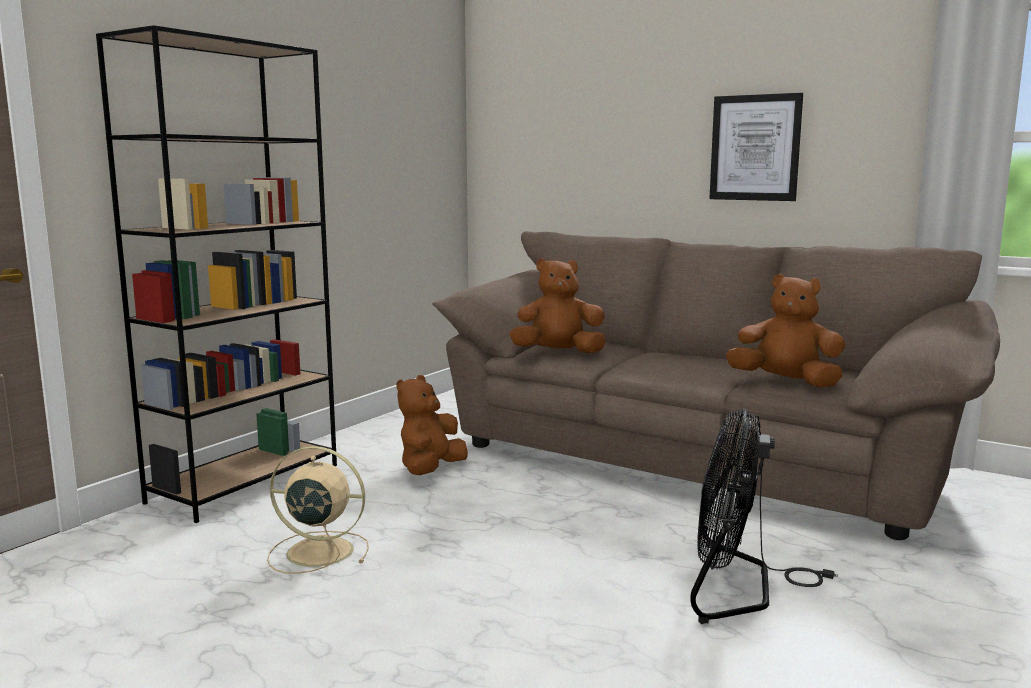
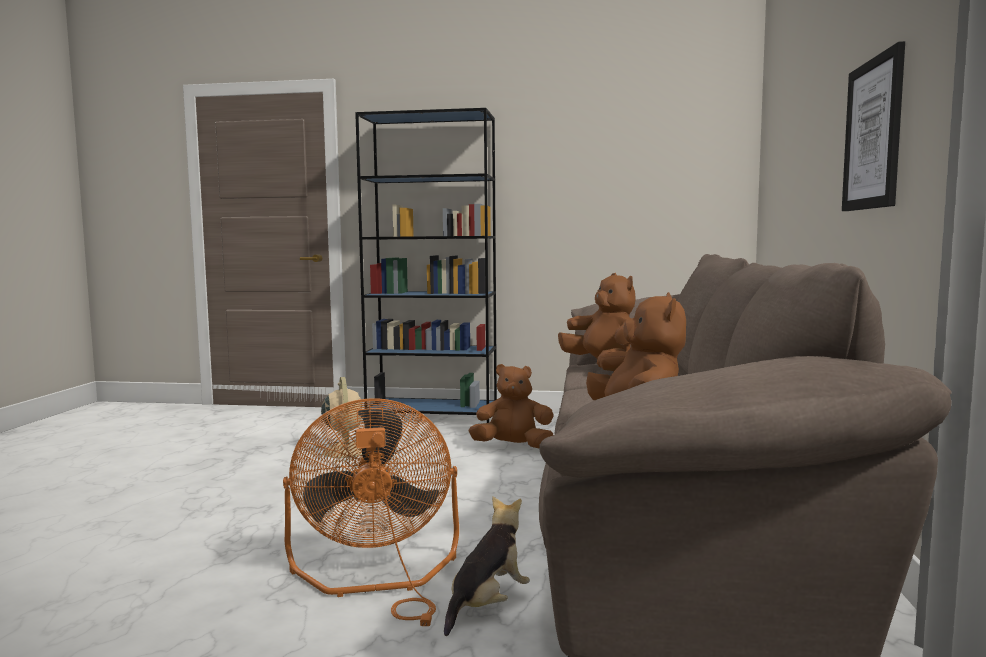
camera: 65 degrees right, 5 degrees down
(245, 483) = (433, 417): beige bookcase -> blue bookcase
(740, 582) = (381, 580): black fan -> orange fan
(803, 549) = (487, 604): none -> plush toy

